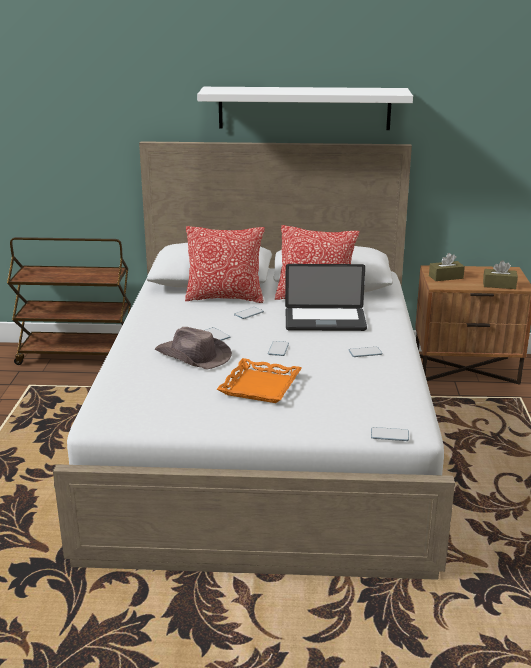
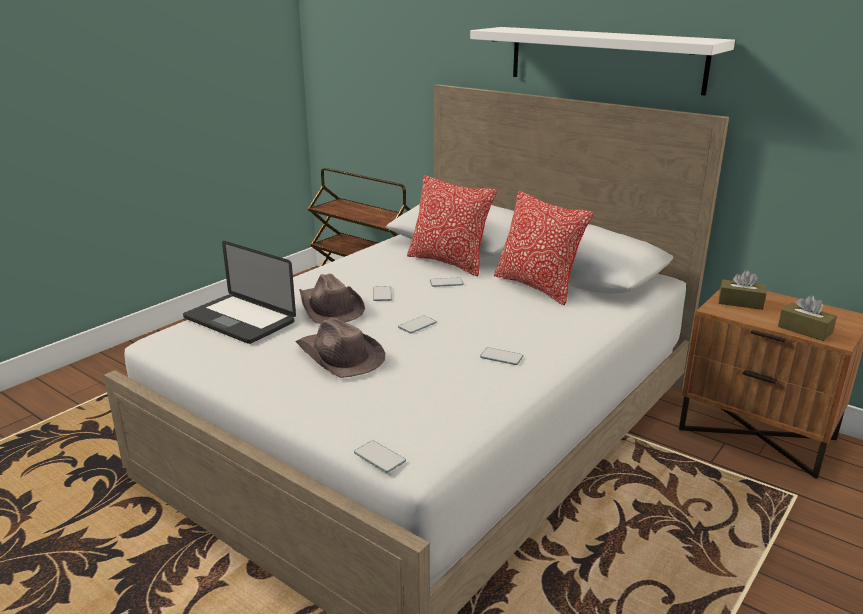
camera: 35 degrees right, 0 degrees up
(261, 386) = (339, 356): orange tray -> brown hat
(325, 321) = (511, 311): laptop -> laptop (239, 320)

